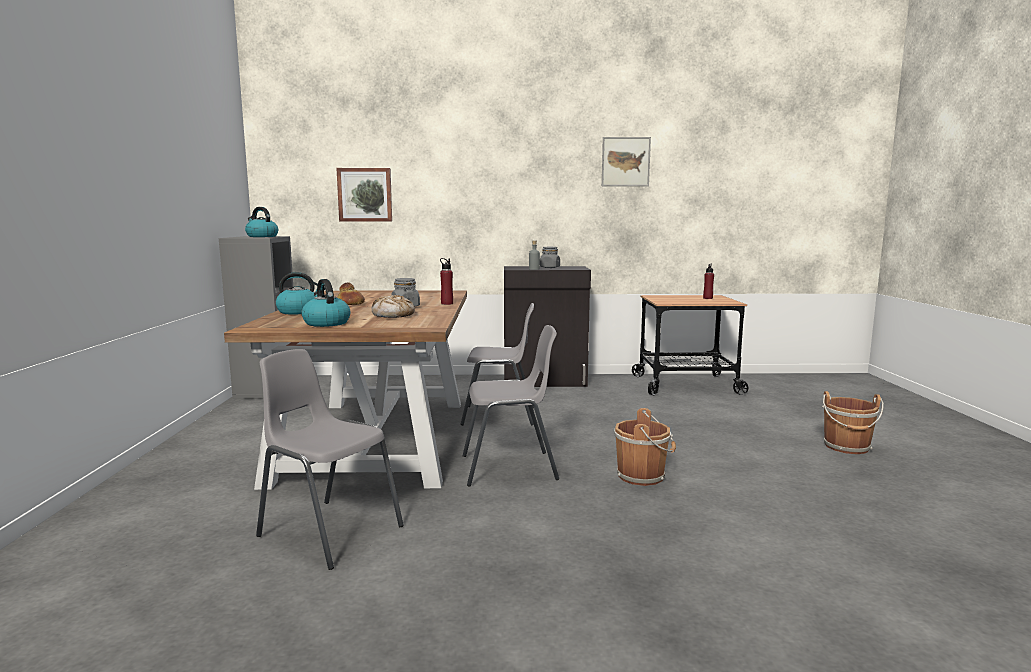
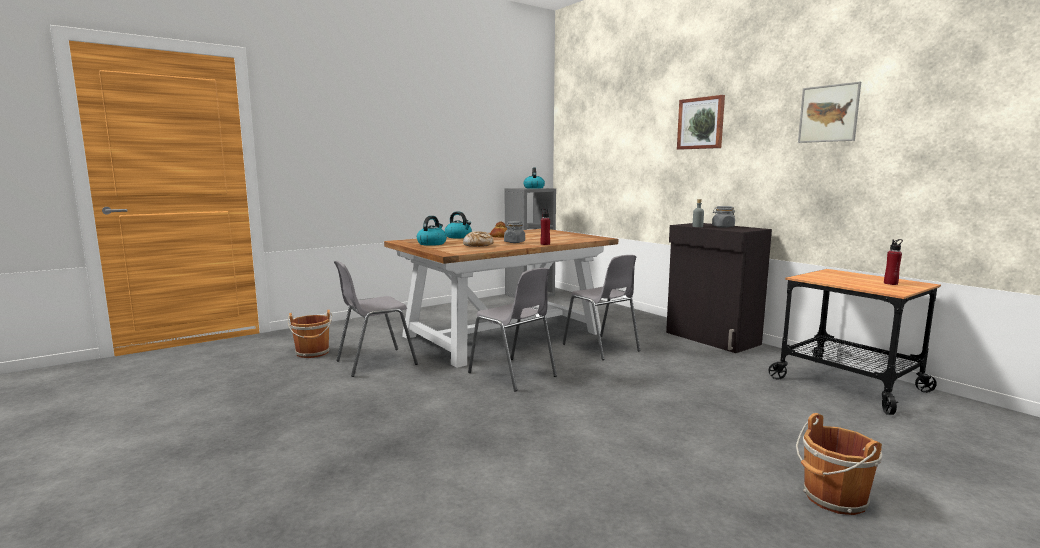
camera: 55 degrees right, 0 degrees up
(329, 531) = (375, 362): grey chair -> grey chair turned 120 degrees counterclockwise
(365, 195) = (611, 157): picture -> picture (701, 123)
(643, 476) = (566, 415): brown bucket -> brown bucket (313, 353)

